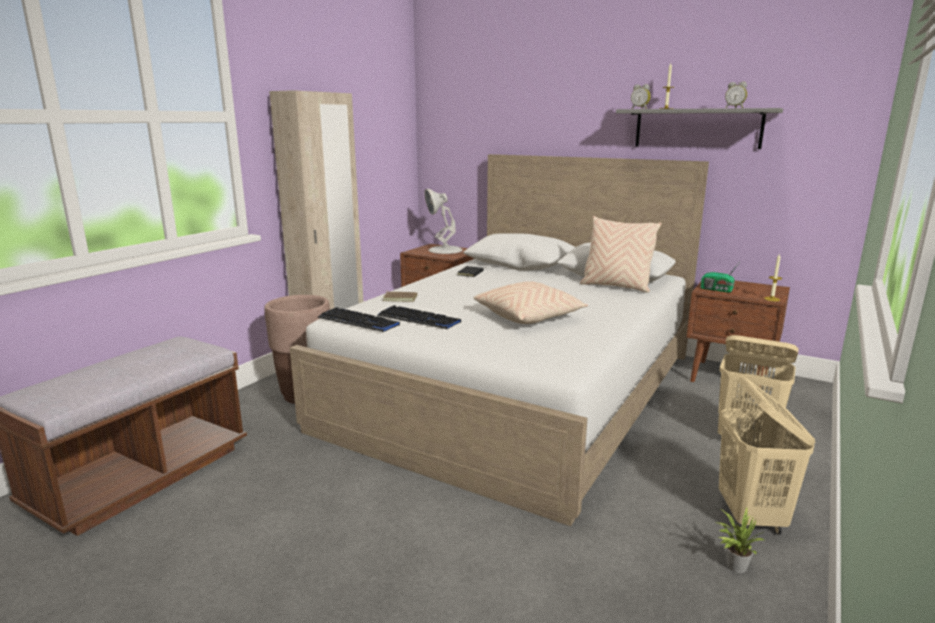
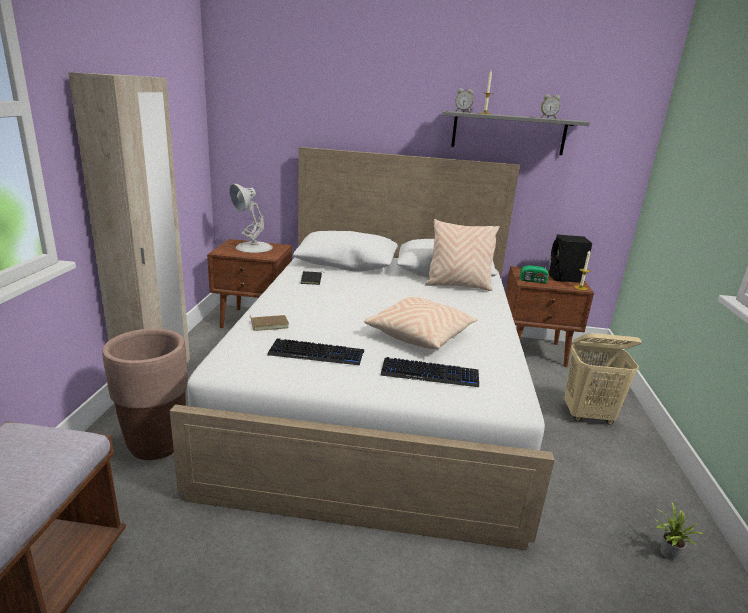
camera: 25 degrees left, 5 degrees up
(358, 321) = (252, 367): keyboard -> keyboard (430, 374)
(751, 516) = (643, 496): beige laundry basket -> none
(762, 290) = (565, 278): none -> black speaker

